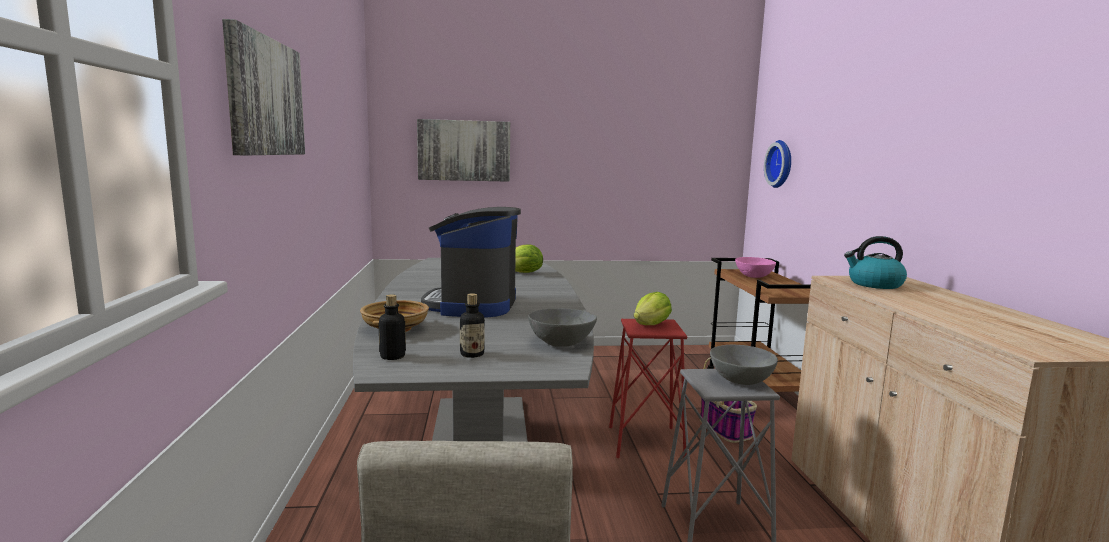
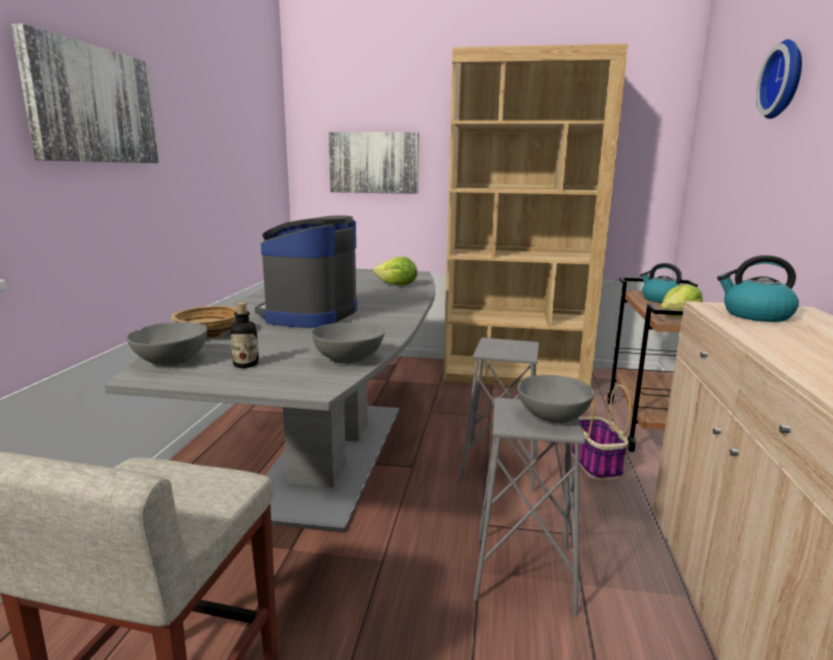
camera: 15 degrees right, 5 degrees up
(392, 356) = (171, 361): bottle -> grey bowl
(613, 357) = (515, 376): none -> brown bookcase
(646, 442) = (499, 468): red stool -> grey stool
(651, 325) = (507, 346): lettuce -> lettuce (679, 317)
(754, 276) = (660, 299): pink bowl -> kettle
(781, 164) = (711, 171): wall clock -> wall clock (785, 80)

